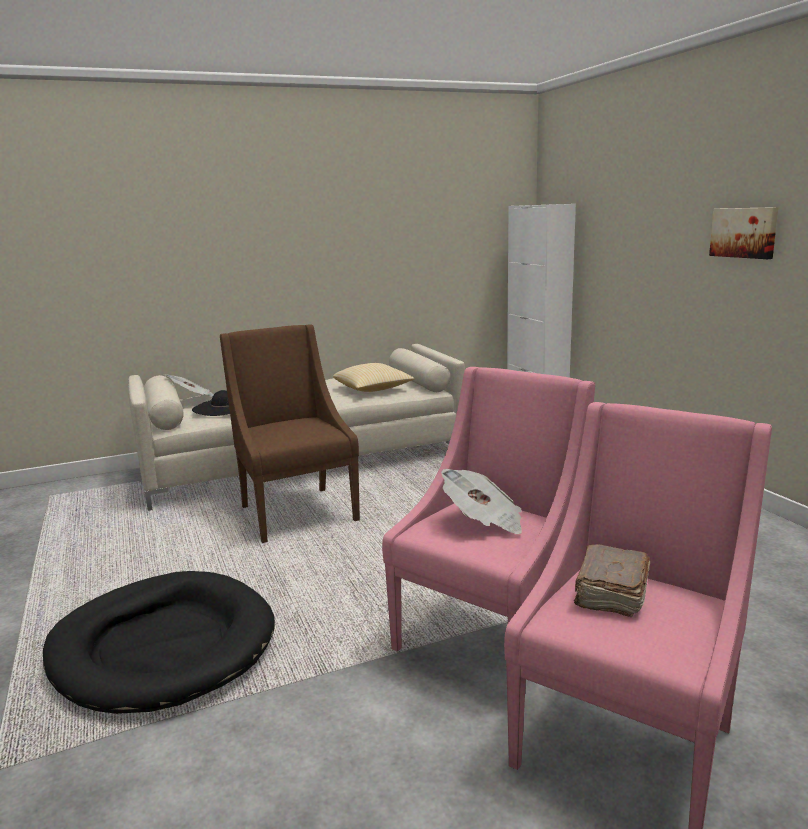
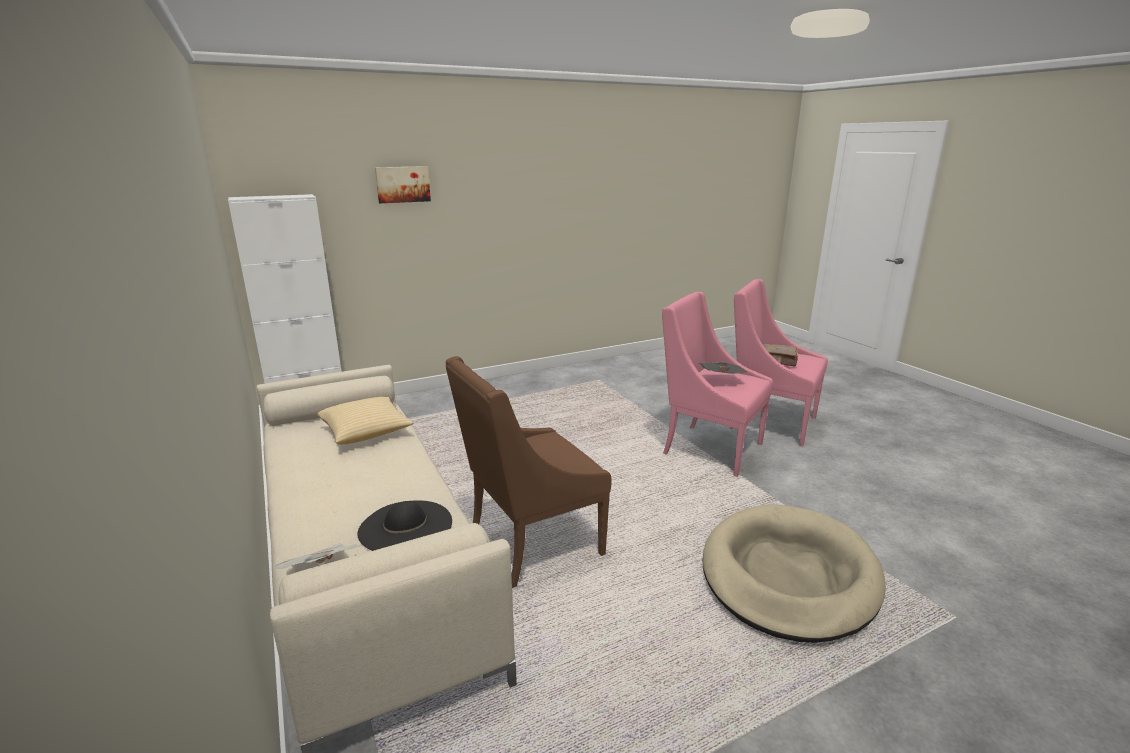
camera: 95 degrees left, 5 degrees up
(163, 646) = (788, 576): black dog bed -> beige dog bed
(744, 232) = (502, 209): picture -> picture (402, 184)

